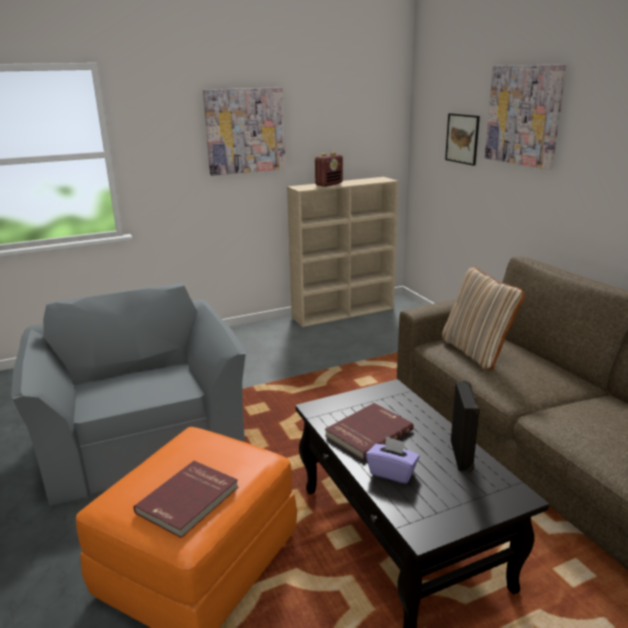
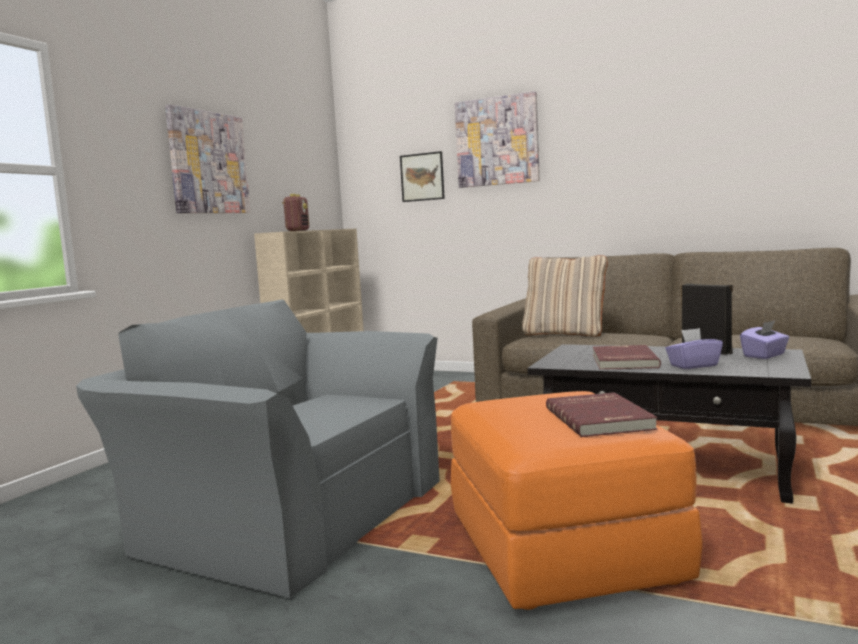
camera: 40 degrees left, 15 degrees down
(486, 493) = (764, 355): none -> purple tissue box

